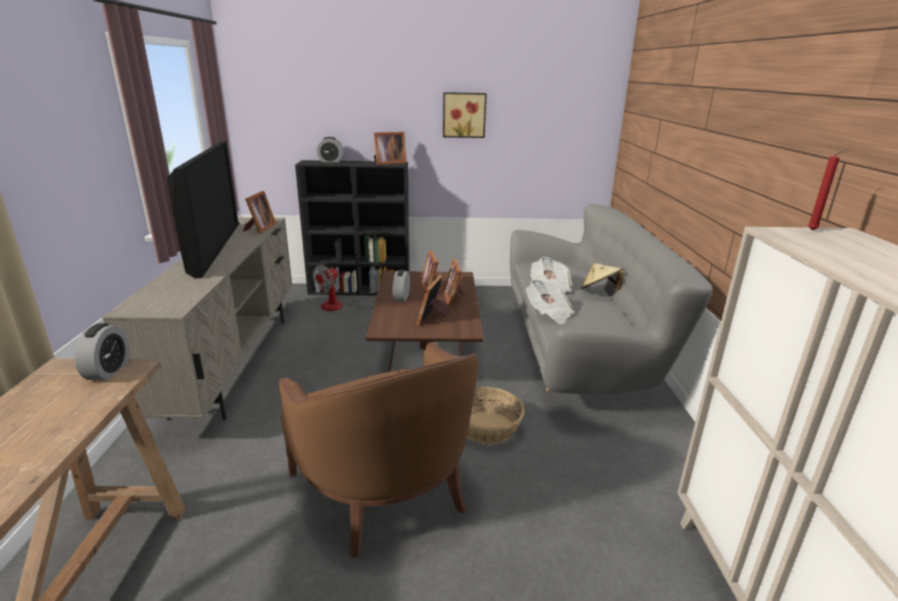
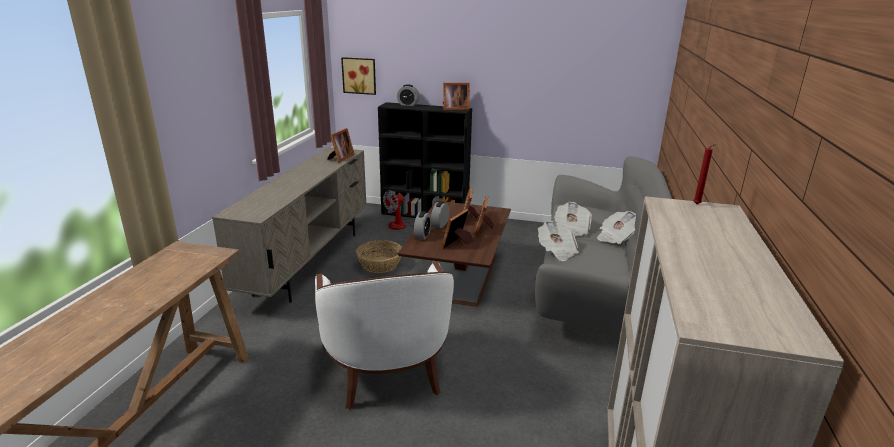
camera: 15 degrees right, 0 degrees up
(108, 371) = (206, 253): alarm clock -> alarm clock (422, 235)
(212, 247) = (300, 171): television -> none
(384, 488) = (386, 368): brown armchair -> white armchair
(464, 115) = (523, 70): picture -> picture (359, 75)
(487, 427) = (484, 338): basket -> basket (380, 265)
(599, 291) = (616, 237): beige hat -> newspaper

